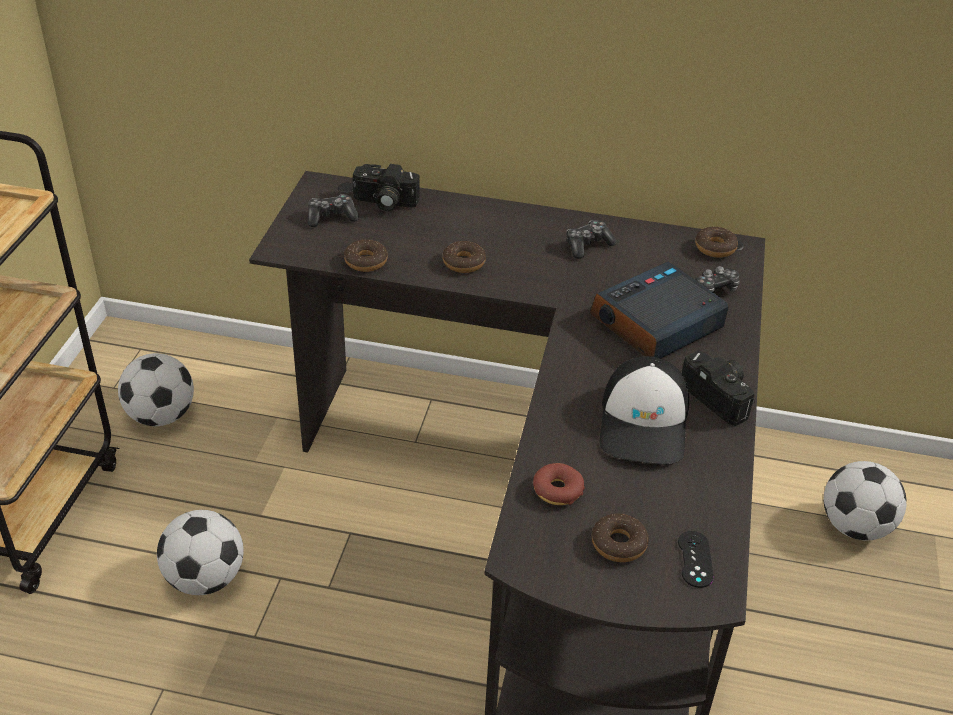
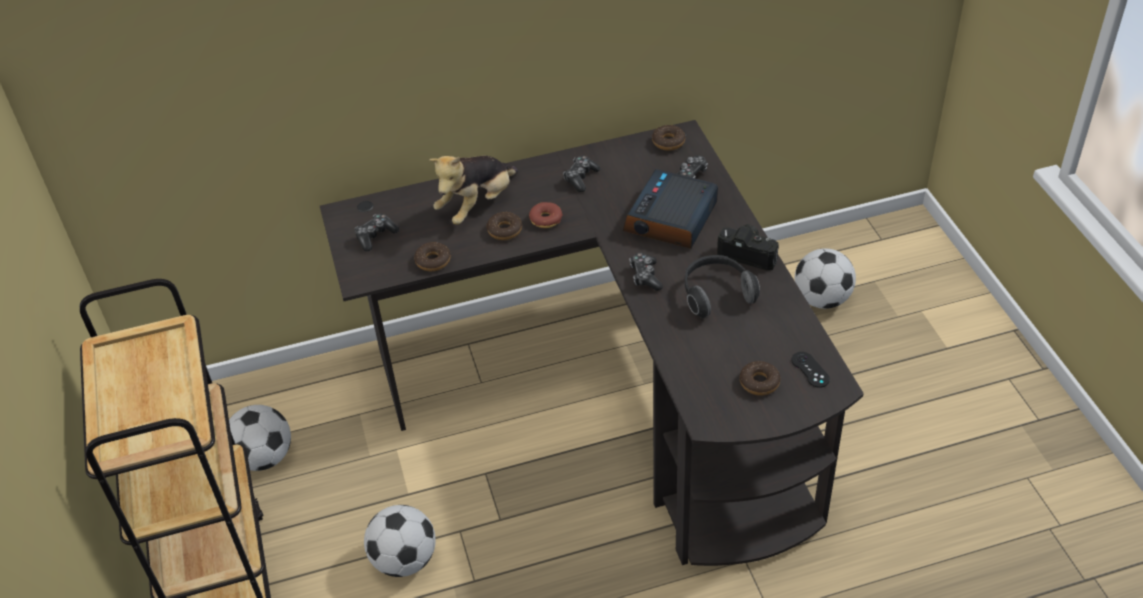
camera: 25 degrees left, 5 degrees up
(384, 202) = (405, 207): camera -> none
(456, 229) = (477, 205): none -> plush toy
(557, 490) = (697, 366): donut -> donut (545, 219)
(577, 369) = (645, 276): none -> game controller
(644, 423) = (716, 294): cap -> headphones

